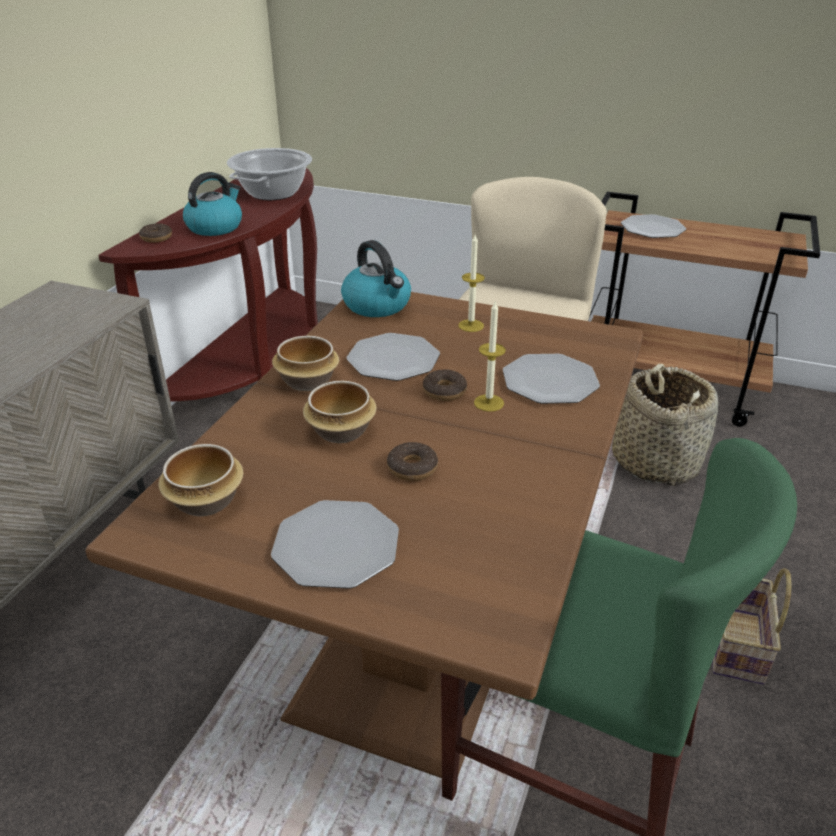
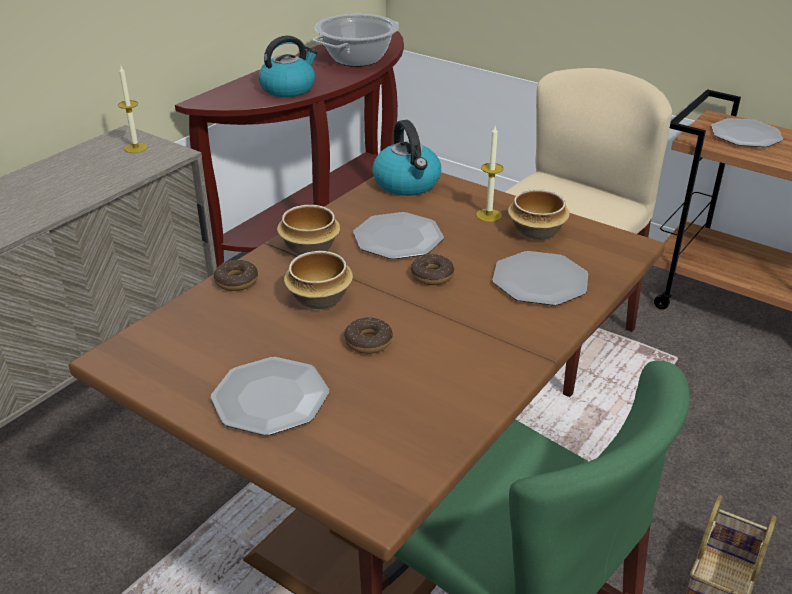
camera: 15 degrees right, 0 degrees up
(156, 238) = (231, 94): donut -> donut (236, 281)
(208, 501) = (180, 341): bowl -> bowl (537, 232)
(488, 403) = (469, 293): candle -> candle (136, 148)
(655, 461) = (705, 386): basket -> none

